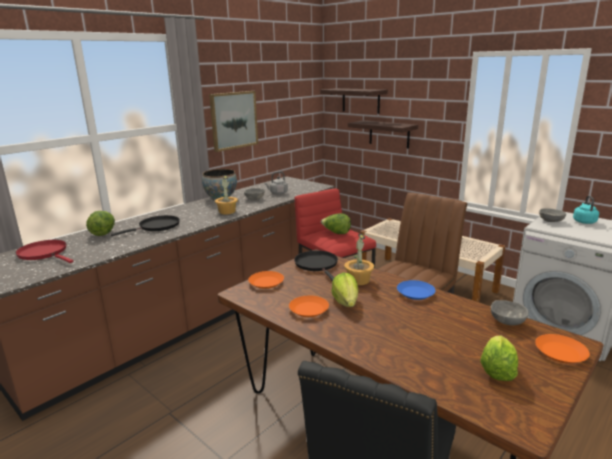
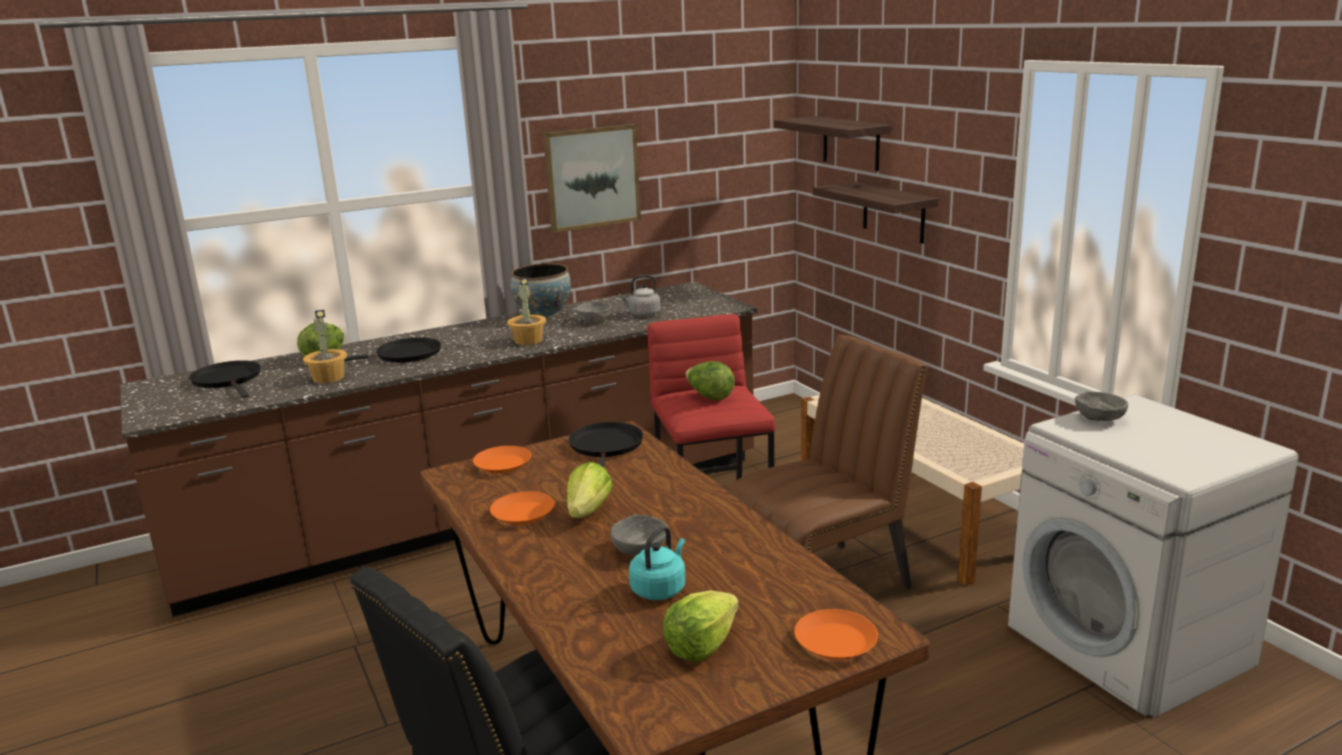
camera: 20 degrees right, 0 degrees up
(44, 253) = (228, 380): red frying pan -> black frying pan
(358, 280) = (644, 480): potted plant -> potted plant (328, 377)
(415, 293) = (711, 514): blue plate -> none
(507, 321) = (808, 581): grey bowl -> grey bowl (640, 550)
(584, 221) = (1170, 427): turquoise kettle -> turquoise kettle (660, 589)

